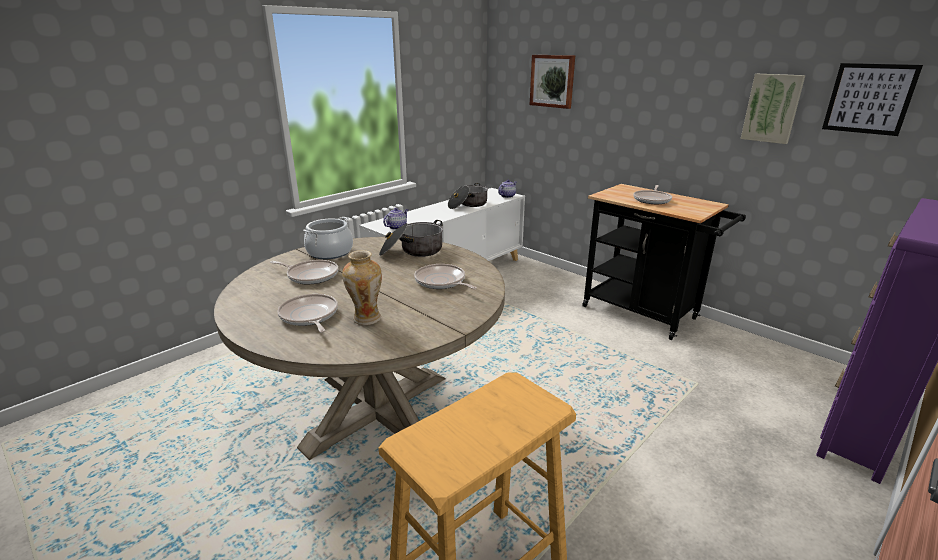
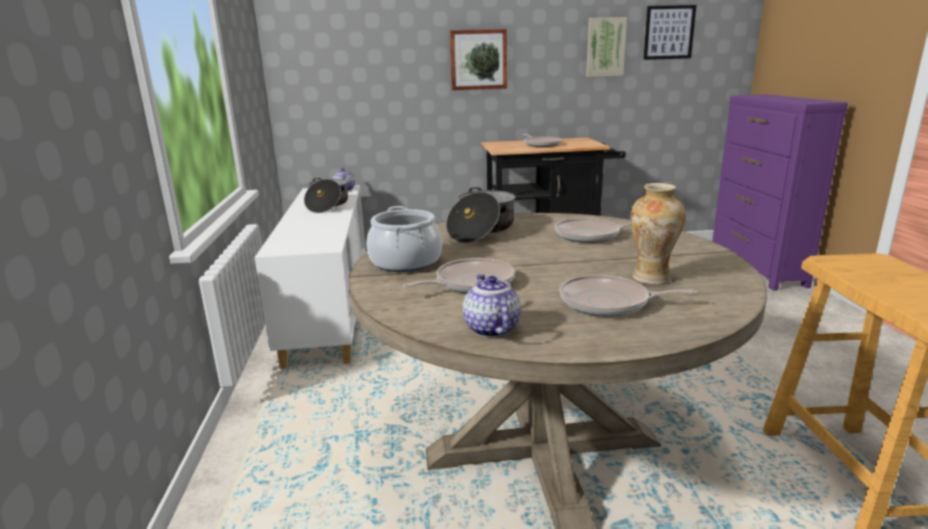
camera: 50 degrees left, 5 degrees down
(397, 227) = (314, 243): teapot -> teapot (490, 328)
(552, 81) = (371, 41): picture -> picture (478, 59)

